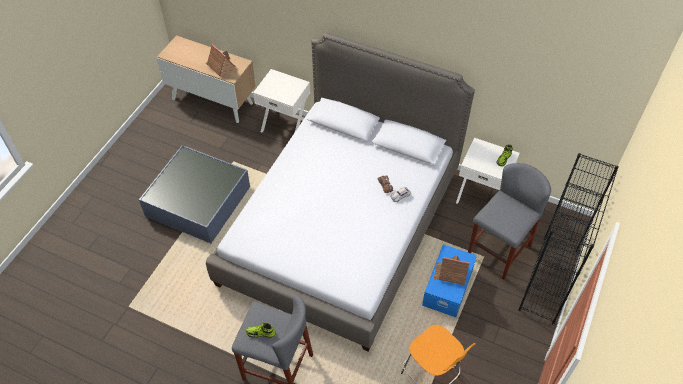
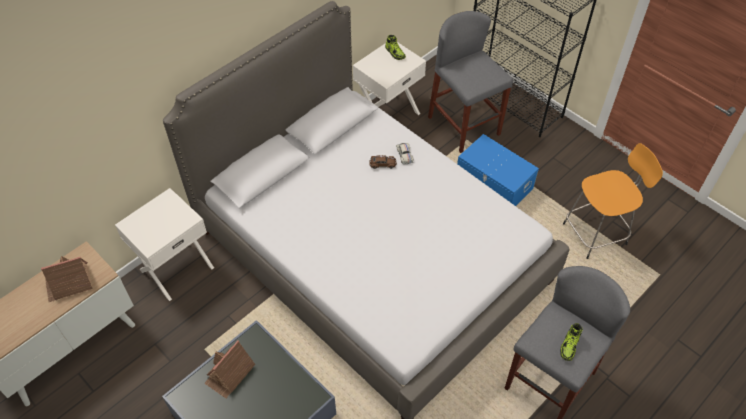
camera: 70 degrees left, 0 degrees up
(450, 273) = (499, 162): toy house -> toy house (229, 373)

